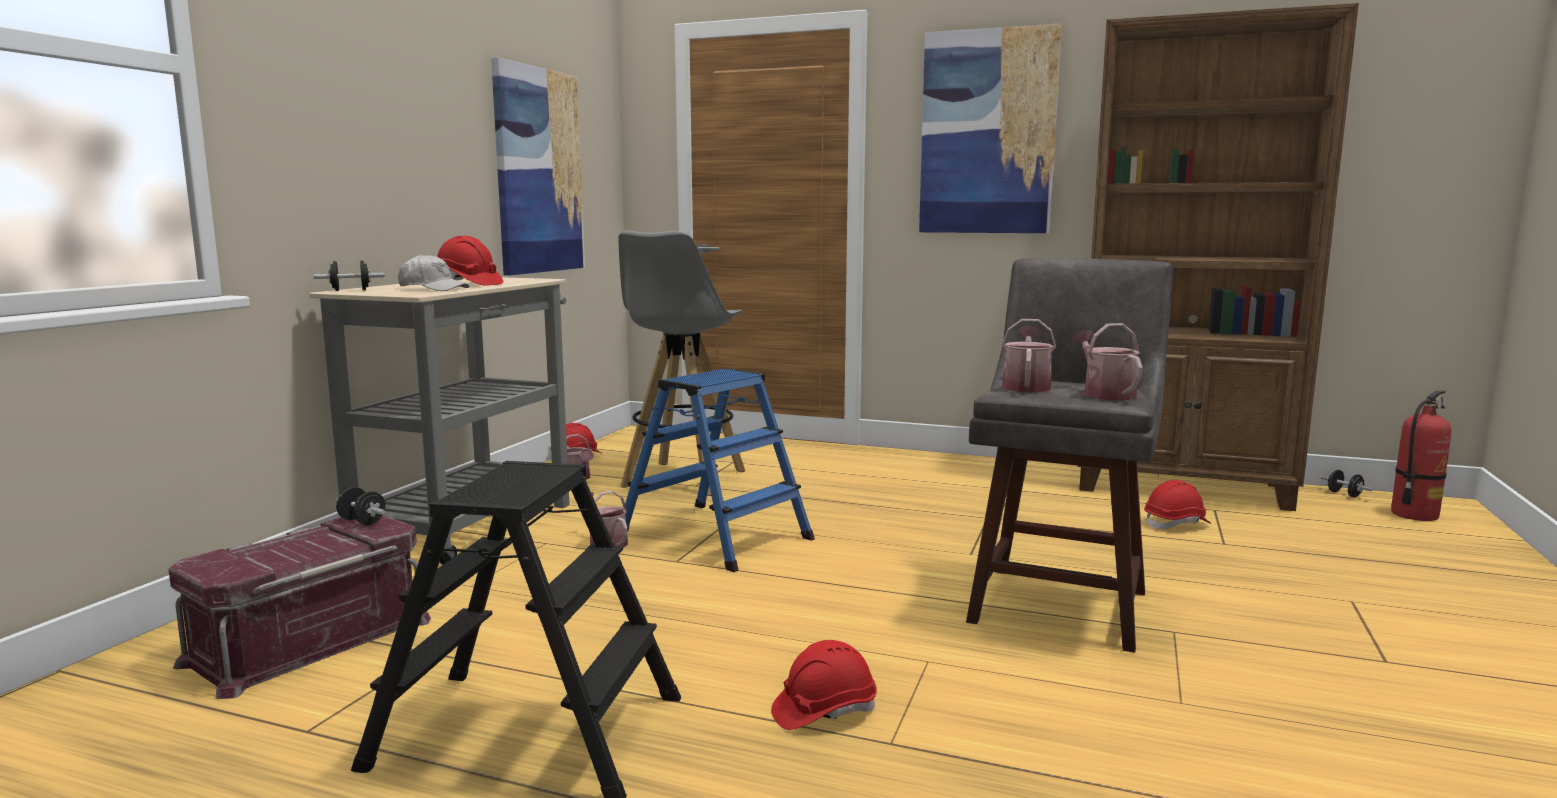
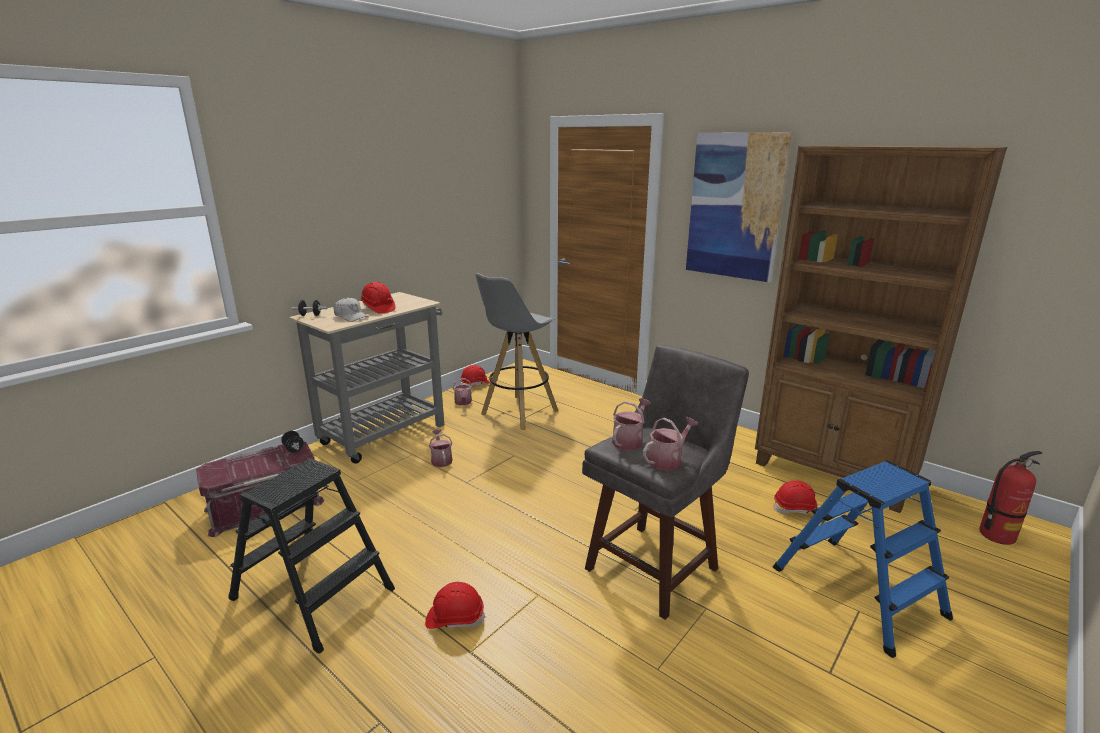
camera: 20 degrees right, 10 degrees up
(538, 171) = (452, 221): picture -> none
(714, 535) = (501, 464): blue step ladder -> blue step ladder (857, 591)
(1105, 393) = (667, 460): watering can -> watering can turned 45 degrees clockwise
(1344, 494) = (957, 502): black dumbbell -> none

